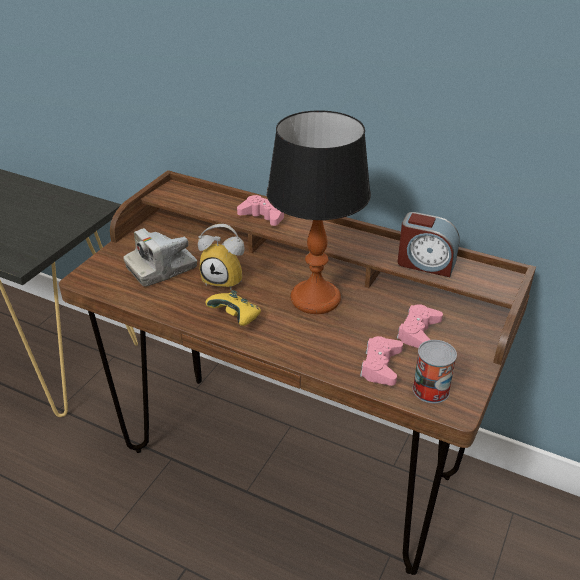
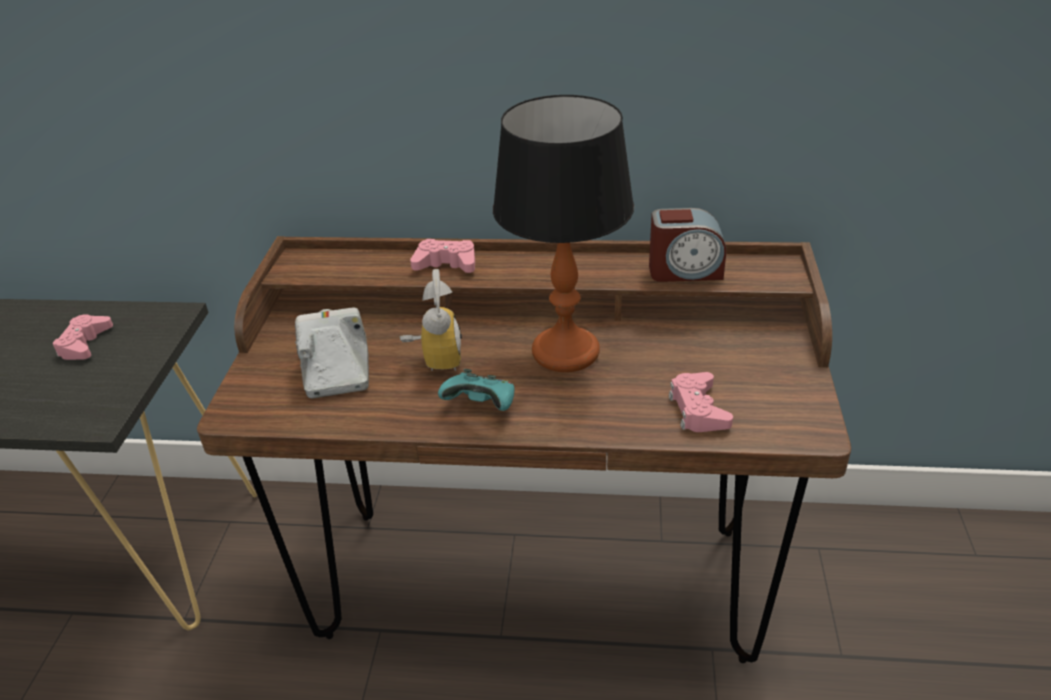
camera: 20 degrees left, 0 degrees up
(161, 268) = (337, 369): camera -> camera turned 135 degrees clockwise
(225, 279) = (434, 359): alarm clock -> alarm clock turned 90 degrees counterclockwise
(236, 318) = (482, 405): yellow game controller -> turquoise game controller
(418, 331) = (713, 356): pink game controller -> pink game controller (85, 344)
(431, 390) = (773, 420): can -> none

